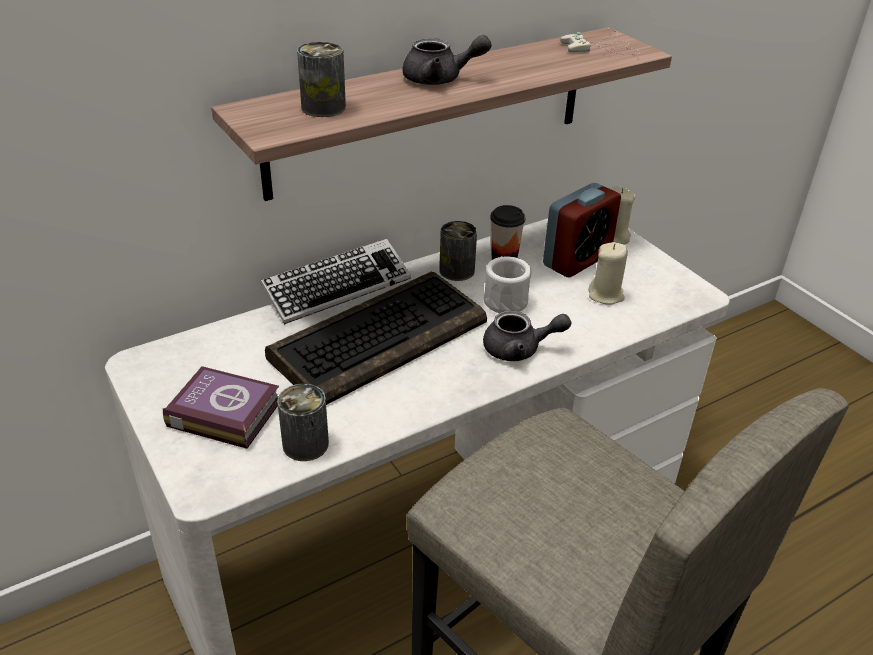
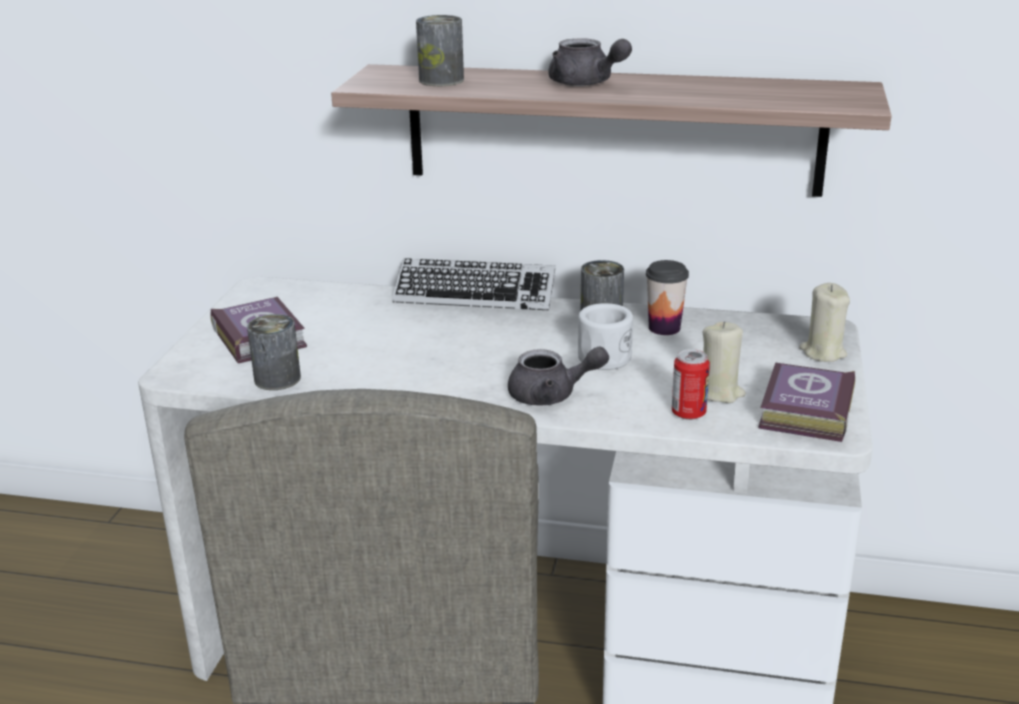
camera: 45 degrees right, 10 degrees down
(380, 338) = (447, 339): keyboard -> none
(519, 349) = (552, 395): grey teapot -> grey teapot turned 45 degrees counterclockwise
(577, 260) = (742, 355): alarm clock -> none
(602, 48) = (819, 94): white game controller -> none
(613, 320) = (688, 413): none -> can
(665, 286) = (804, 411): none -> book

